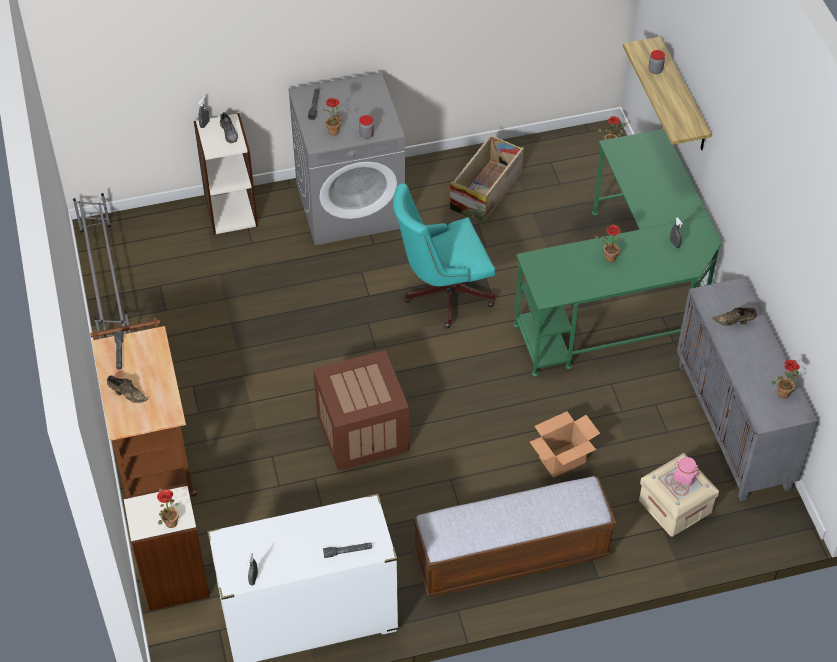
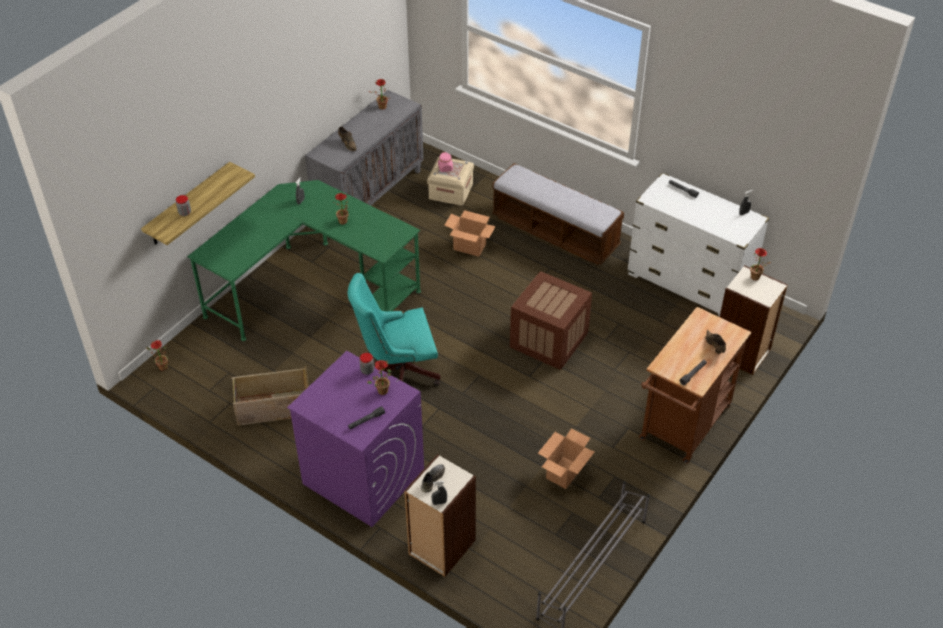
camera: 130 degrees left, 5 degrees down
(207, 332) = (564, 473): none -> cardboard box
(351, 205) = (362, 476): grey washing machine -> purple washing machine
(442, 293) = (397, 371): turquoise office chair -> turquoise office chair turned 135 degrees clockwise

